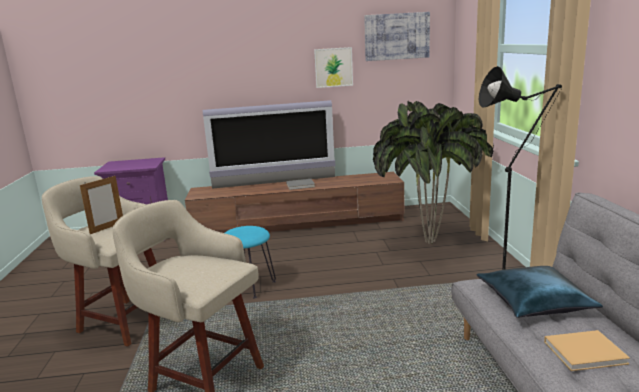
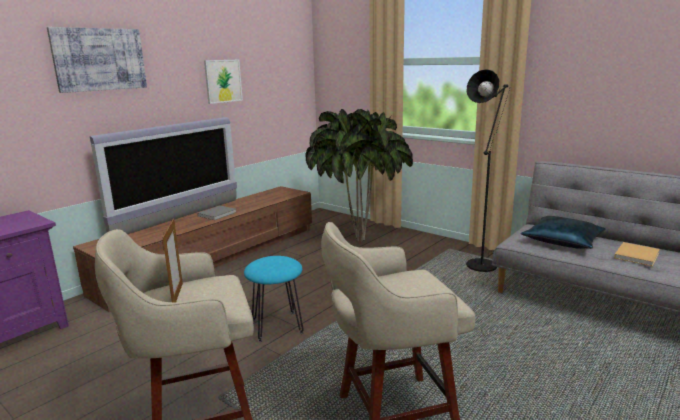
camera: 45 degrees left, 0 degrees up
(396, 36) = (273, 50): picture -> picture (99, 59)

